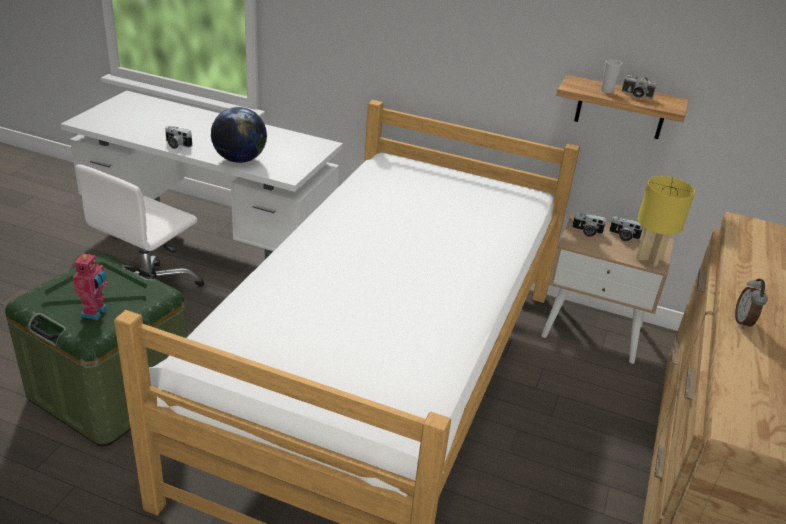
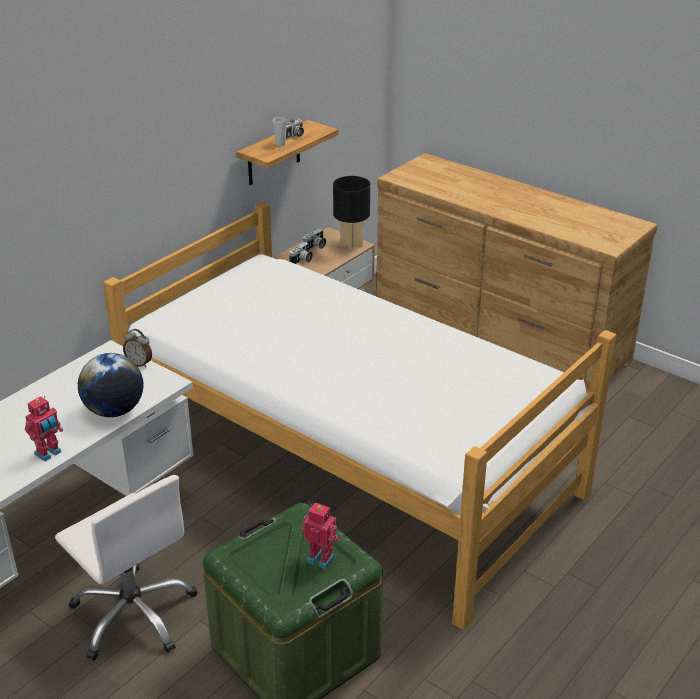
camera: 70 degrees left, 0 degrees up
(176, 145) = (49, 453): camera -> toy robot
(648, 259) = (351, 245): yellow table lamp -> black table lamp
(744, 322) = (513, 214): alarm clock -> alarm clock (139, 363)

